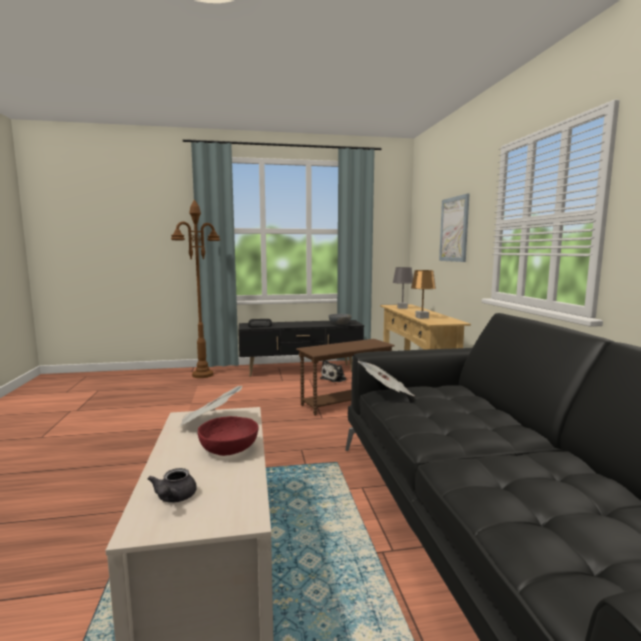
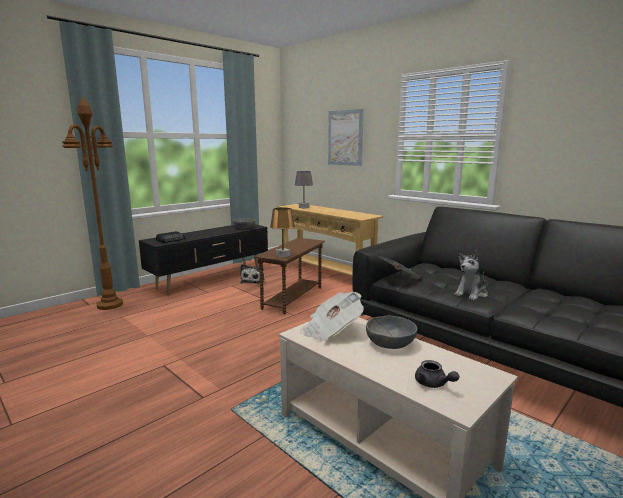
camera: 35 degrees left, 5 degrees up
(229, 450) = (390, 344): red bowl -> grey bowl
(422, 317) = (341, 214): brown table lamp -> brown table lamp (283, 255)
(438, 430) = (471, 294): none -> plush toy

